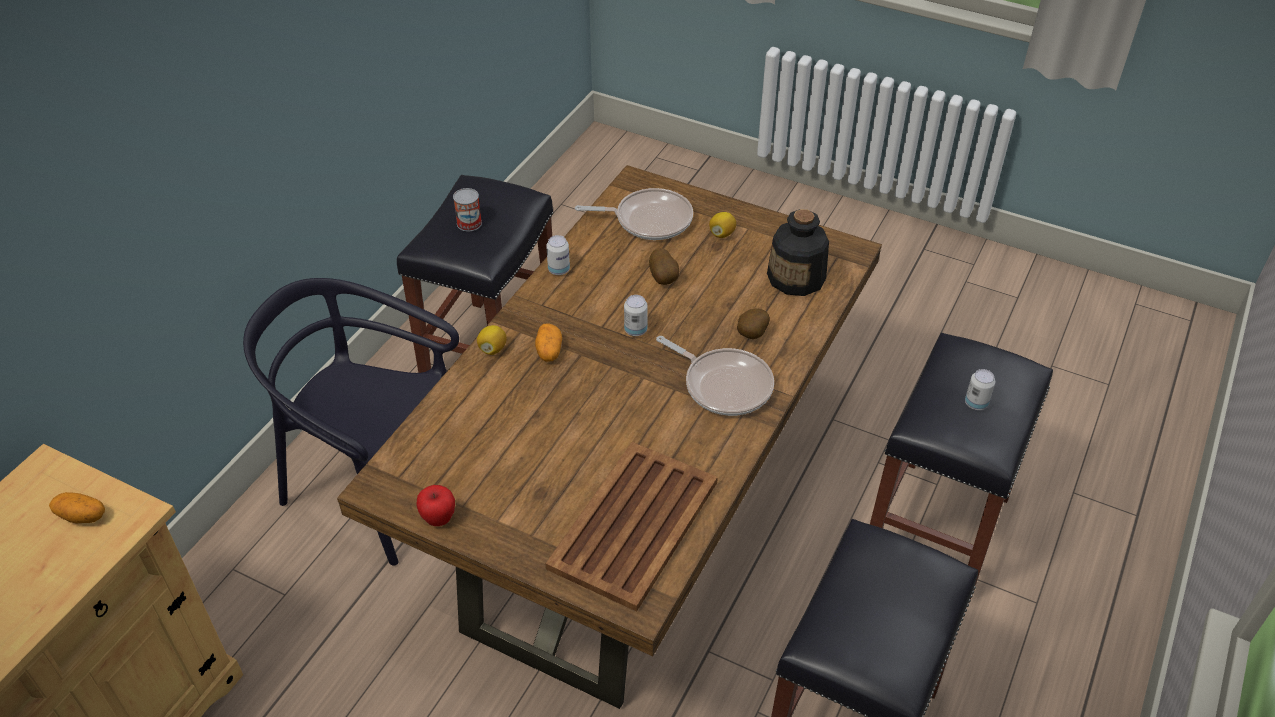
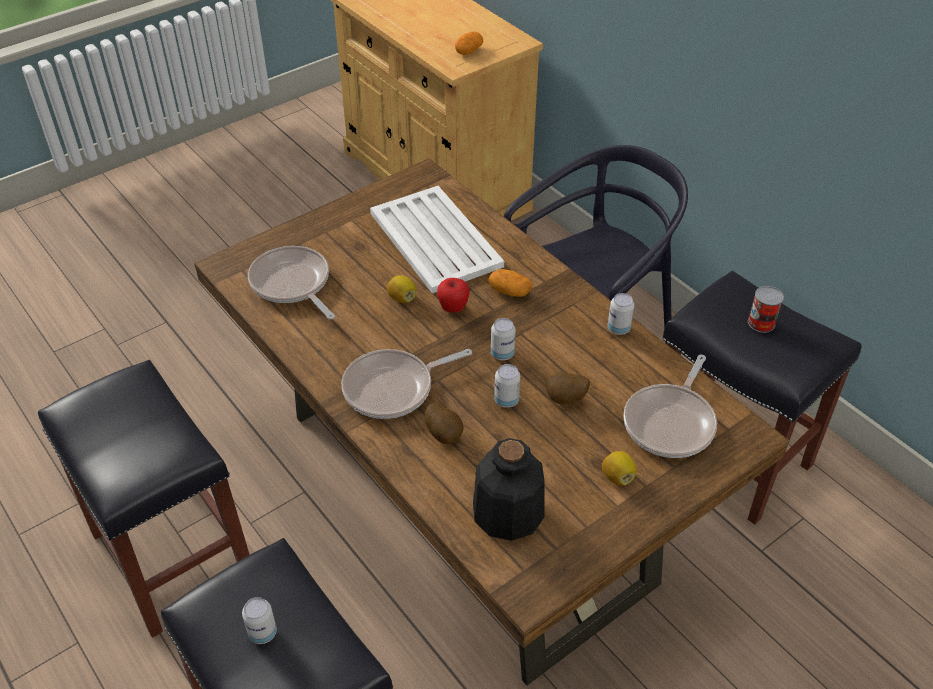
camera: 115 degrees right, 0 degrees up
(438, 518) = (375, 195): apple -> apple (453, 308)
(492, 349) = (532, 260): lemon -> lemon (402, 298)
(498, 432) = (435, 240): none -> white tray
(635, 523) = (292, 284): brown tray -> frying pan
(688, 311) = (506, 400): none -> can

